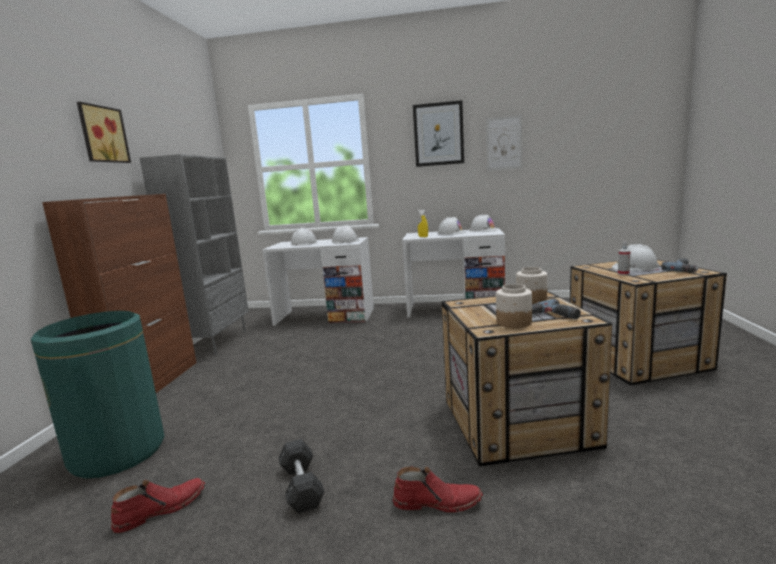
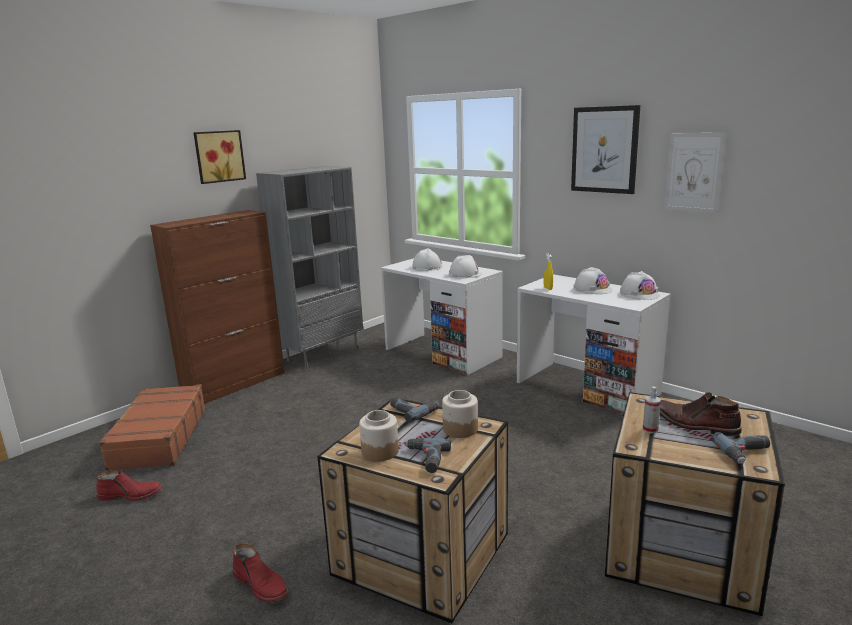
camera: 35 degrees right, 5 degrees up
(118, 452) = (158, 438): green trash can -> brown suitcase
(301, 486) = (209, 522): grey dumbbell -> none
(476, 302) = (413, 410): none -> power drill
(635, 267) = (695, 424): white hard hat -> brown boot

